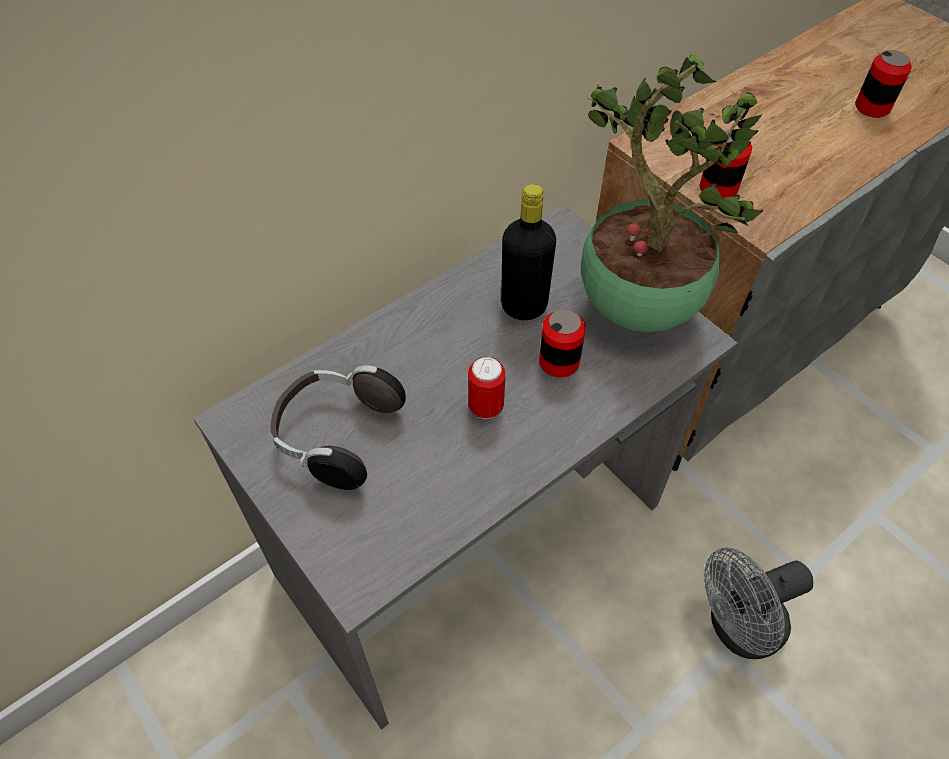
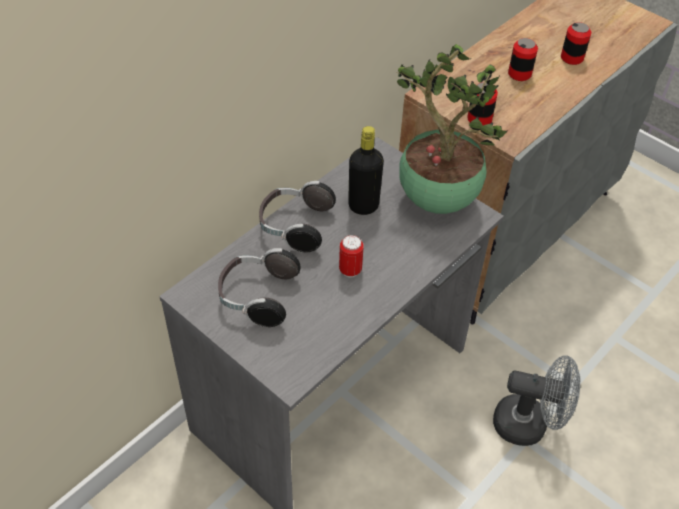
camera: 10 degrees left, 5 degrees down
(416, 328) = (295, 226): none -> headphones
(559, 362) = (392, 238): can -> can (519, 74)
(736, 628) = (529, 424): grey fan -> grey fan turned 135 degrees counterclockwise

